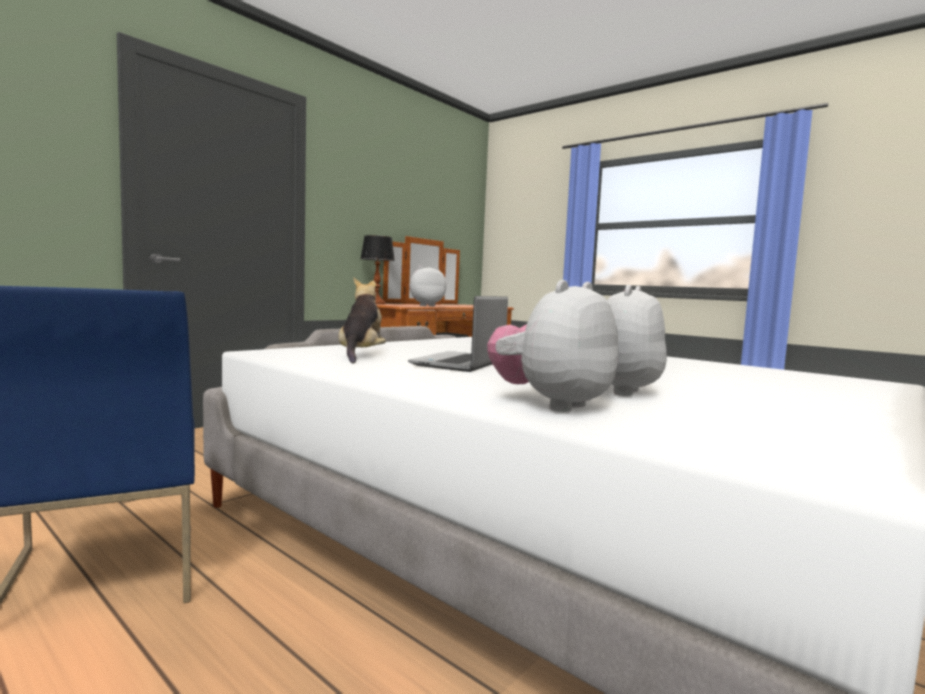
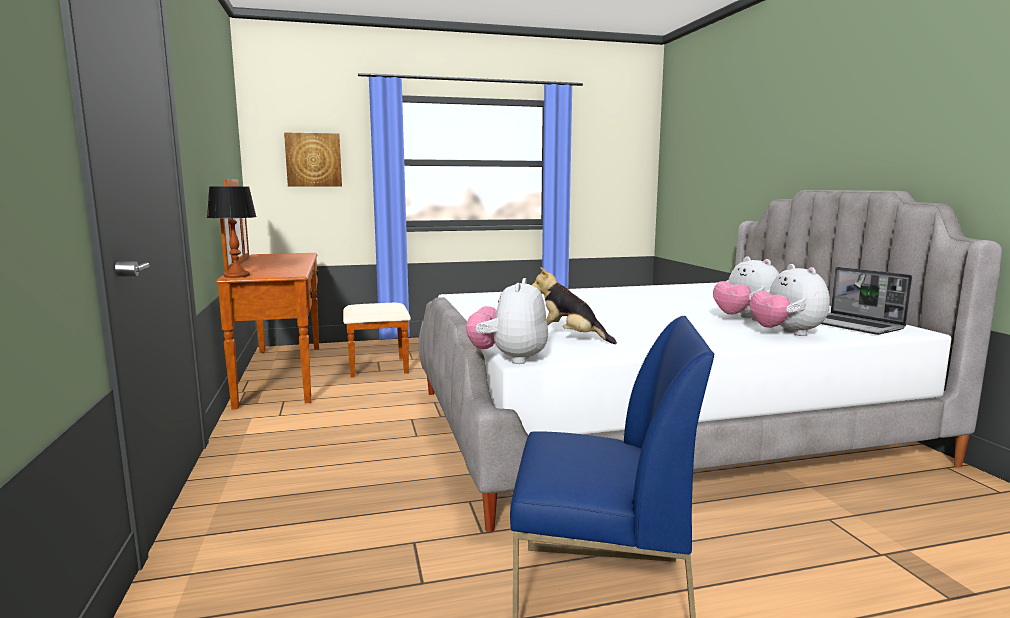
camera: 55 degrees left, 5 degrees up
(425, 305) = (291, 268): plush toy -> plush toy (509, 359)
(460, 363) = (629, 324): laptop -> laptop (854, 325)
(529, 228) = (313, 160): none -> picture

